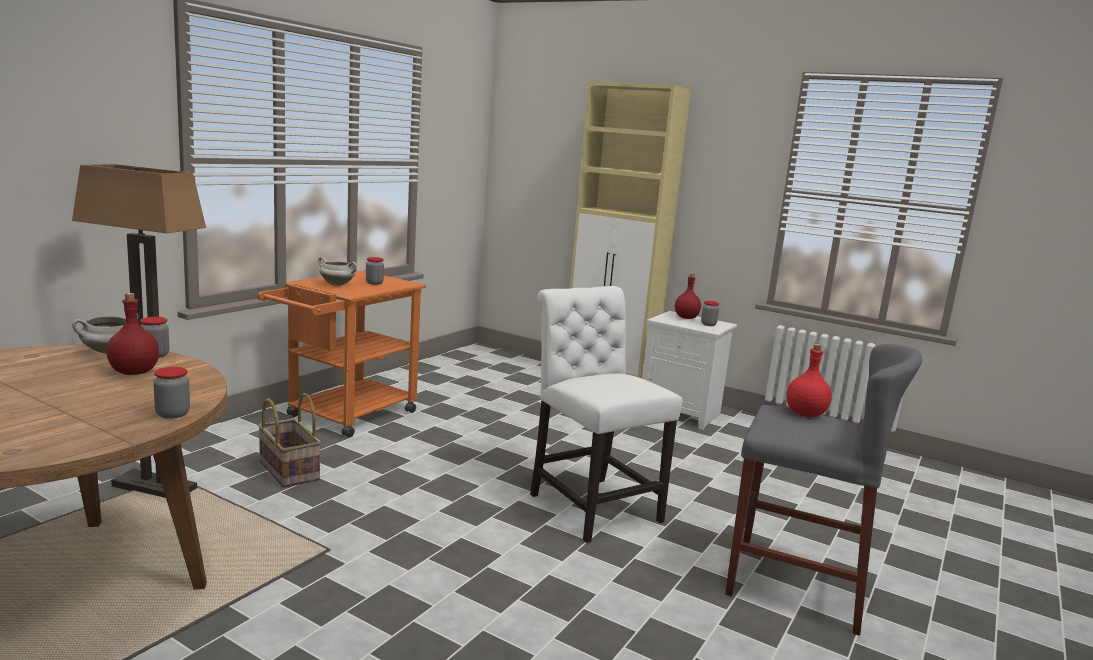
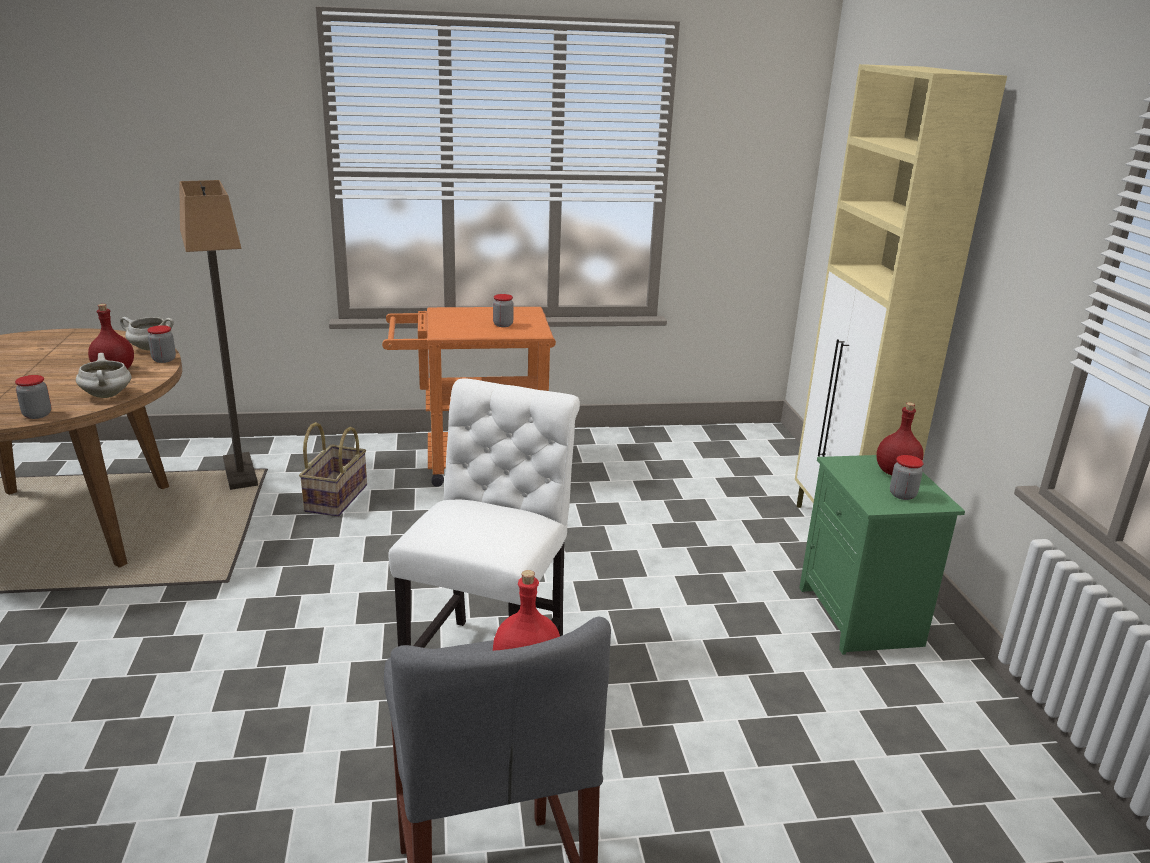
camera: 50 degrees right, 10 degrees up
(337, 284) = (462, 319): white cooking pot -> white cooking pot (107, 395)
(682, 413) = (862, 618): white nightstand -> green nightstand

